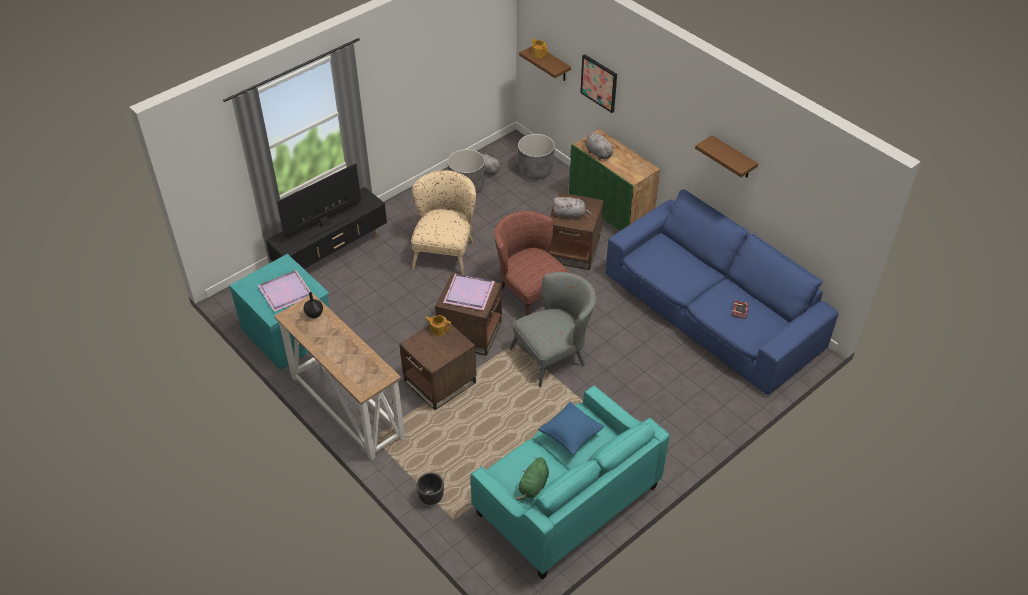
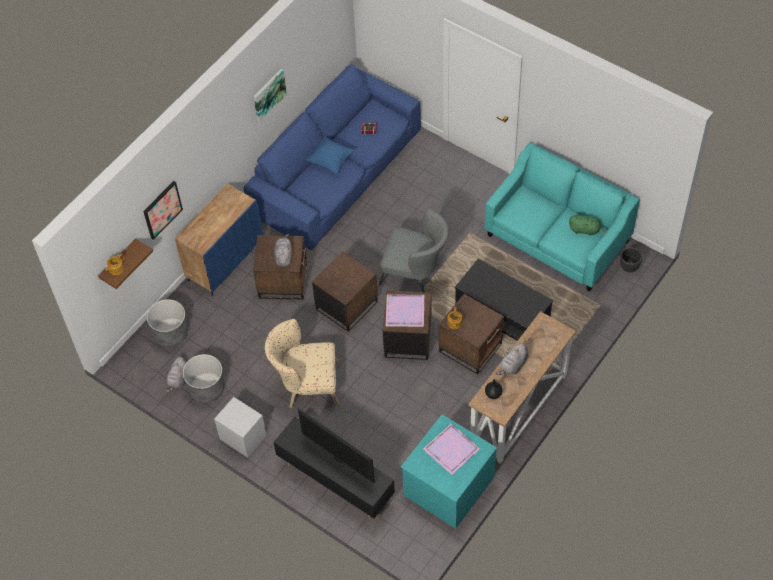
camera: 100 degrees left, 10 degrees up
(406, 202) = (243, 437): none -> grey nightstand
(430, 498) = (586, 324): black planter -> black planter (629, 267)
(472, 420) = (502, 314): none -> black coffee table
(528, 292) = (346, 305): brown armchair -> brown side table
(554, 354) = (415, 272): grey armchair -> grey armchair turned 150 degrees clockwise
(570, 436) = (531, 215): blue pillow -> blue pillow (331, 161)
(597, 153) = (213, 233): grey plush toy -> grey plush toy (513, 366)
(610, 213) = (225, 260): green cabinet -> blue cabinet
(733, 158) = (268, 94): brown shelf -> picture

